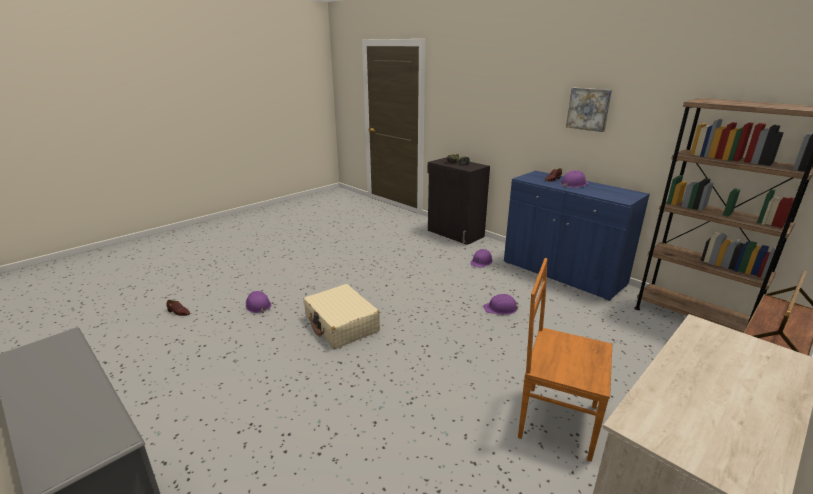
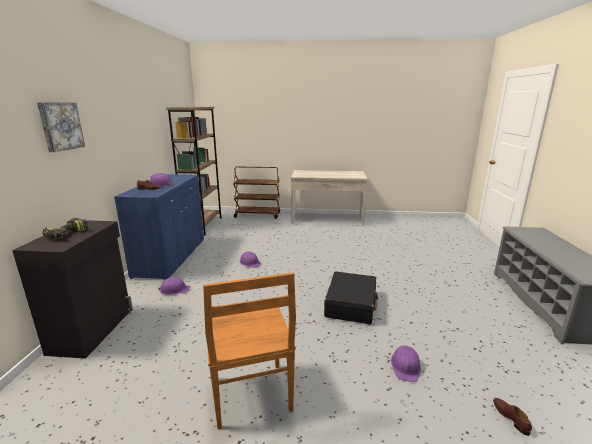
camera: 130 degrees left, 5 degrees down
(341, 324) = (351, 305): beige suitcase -> black suitcase
(555, 420) = (322, 235): brown chair -> brown chair (251, 396)
(589, 109) = (126, 125): picture -> picture (60, 126)

